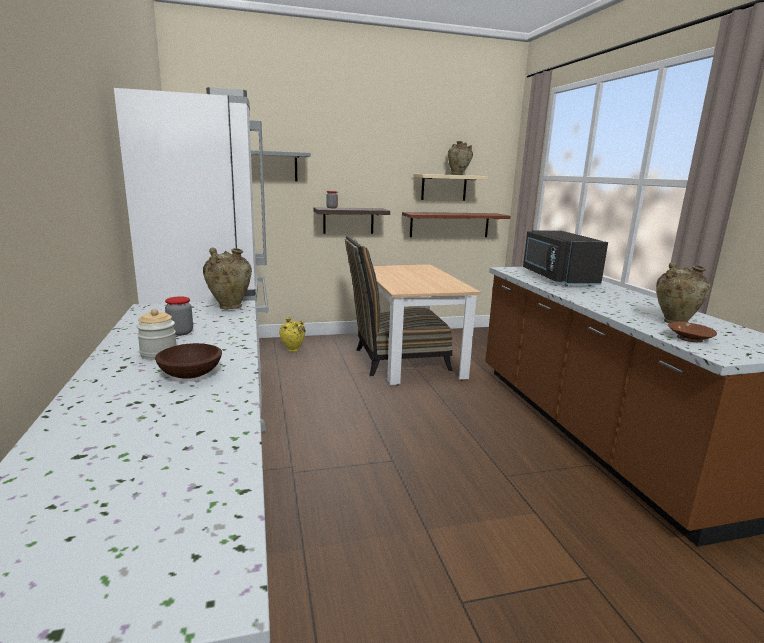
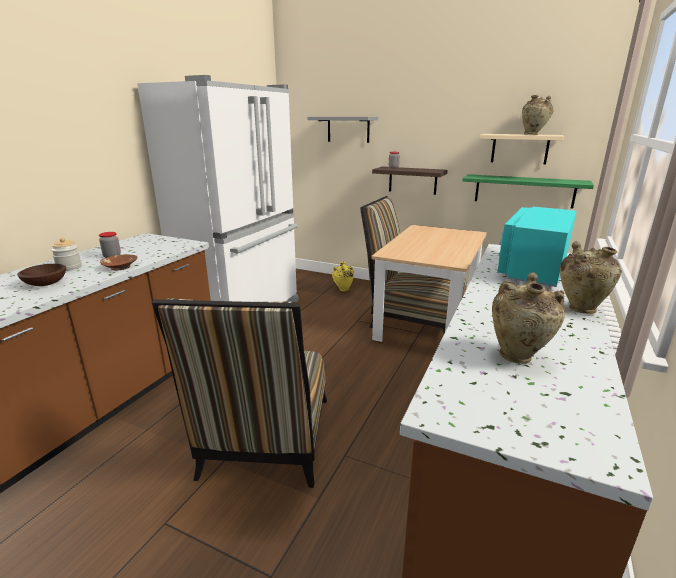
camera: 40 degrees right, 5 degrees up
(229, 307) = (180, 244): beige vase -> beige vase (580, 309)
(436, 498) = (265, 443): none -> chair
(449, 224) = (524, 191): brown shelf -> green shelf
(556, 278) = (532, 269): black microwave -> turquoise microwave
(689, 338) = (469, 379): brown bowl -> brown bowl (120, 267)

